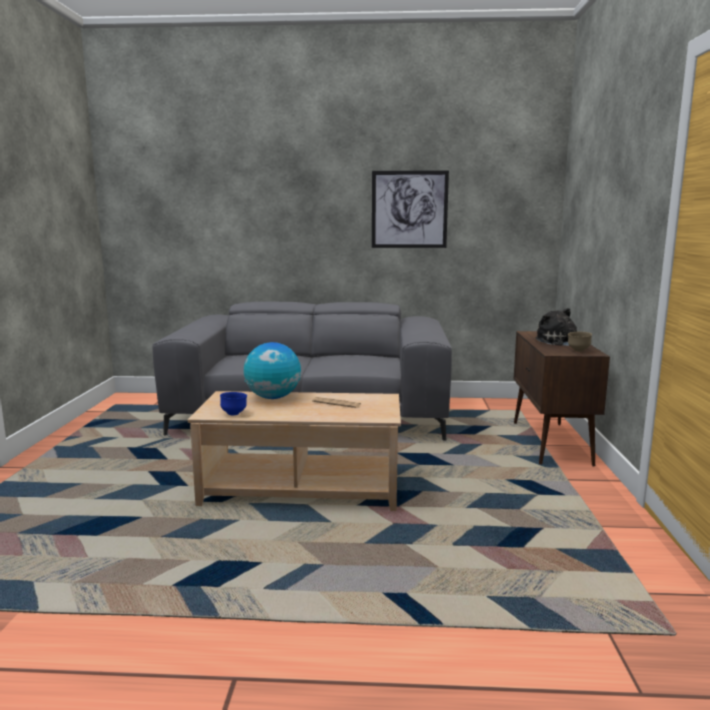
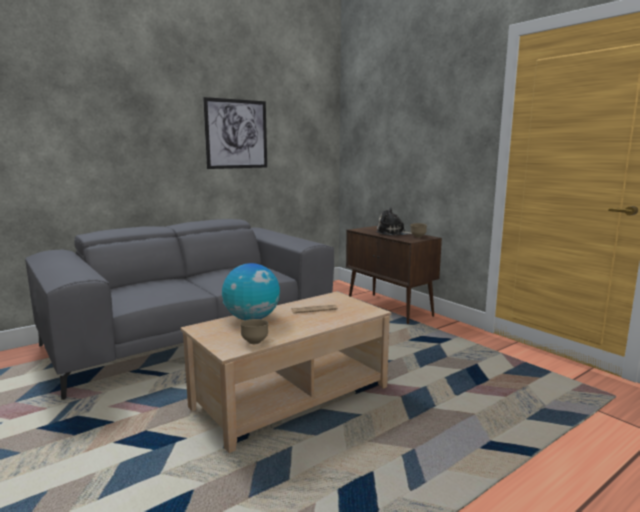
camera: 40 degrees left, 0 degrees up
(234, 414) = (255, 342): blue bowl -> brown bowl

